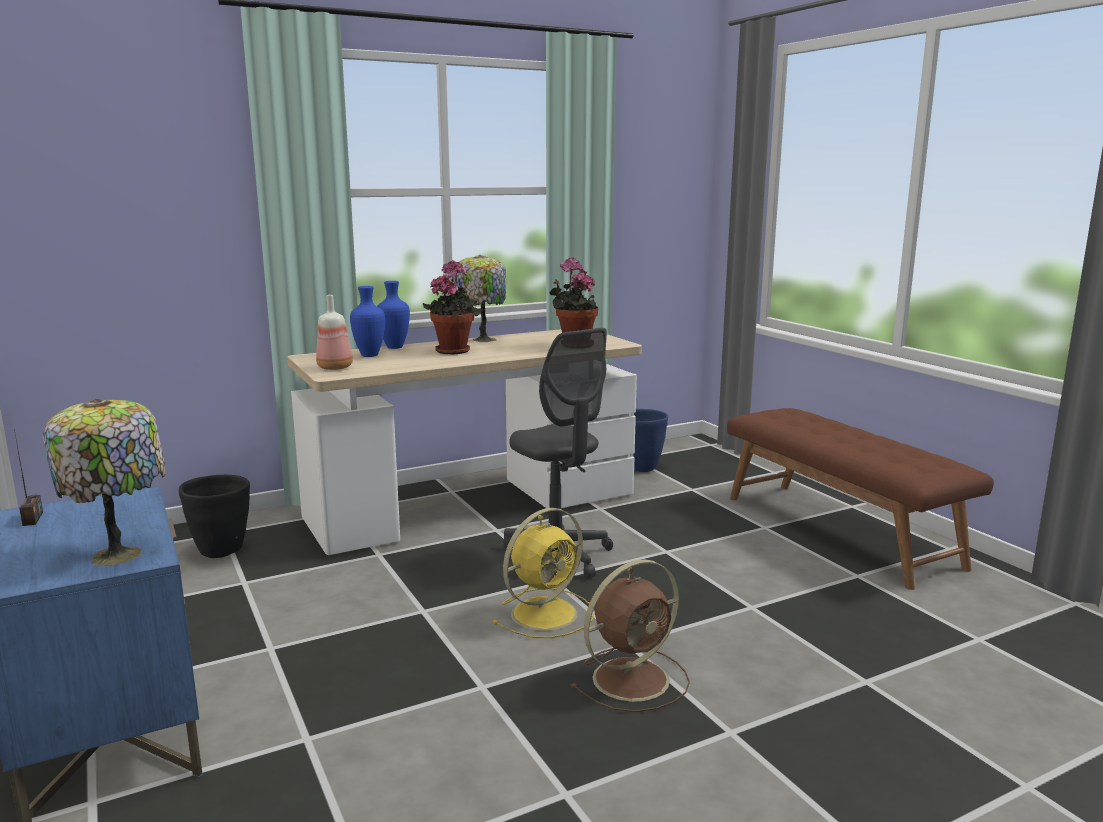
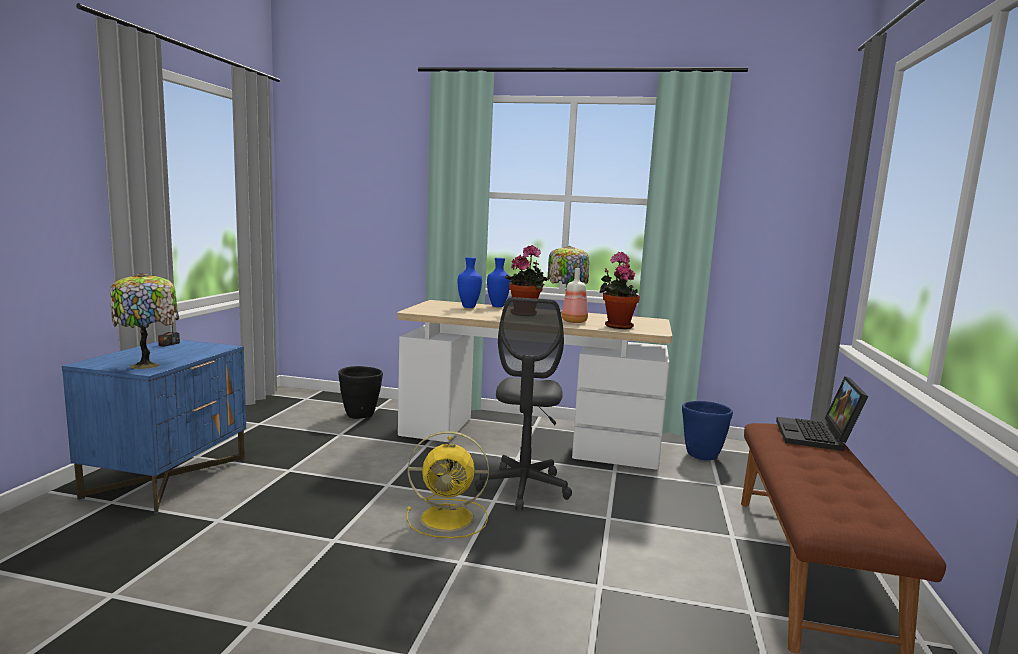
camera: 40 degrees right, 5 degrees down
(336, 367) = (430, 308): bottle -> bottle (575, 321)
(633, 678) = (420, 584): brown fan -> none
(800, 414) = (817, 437): none -> laptop

